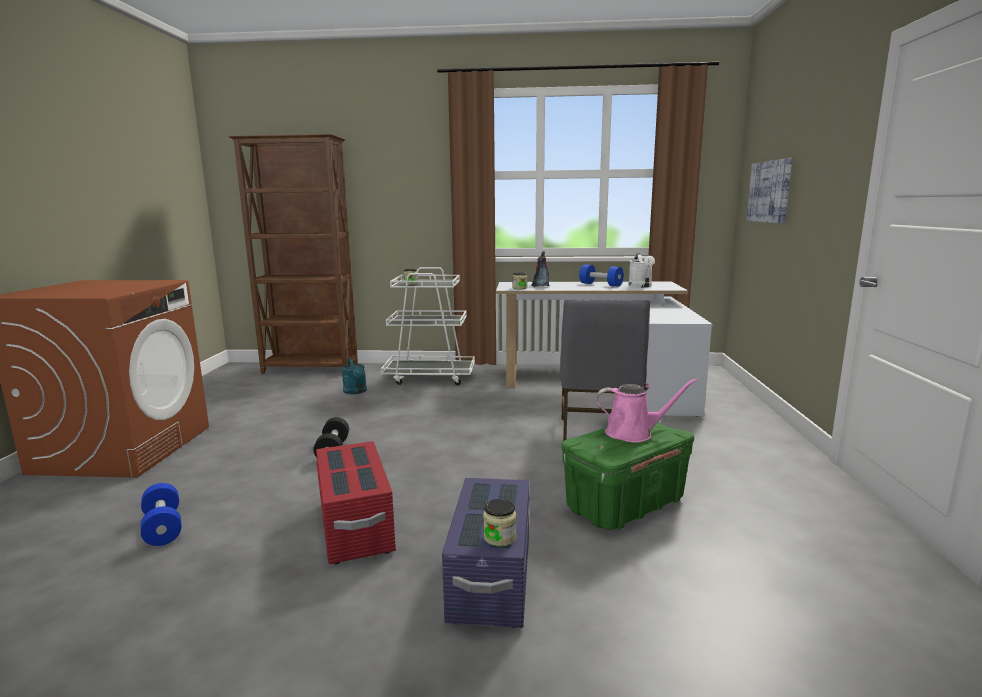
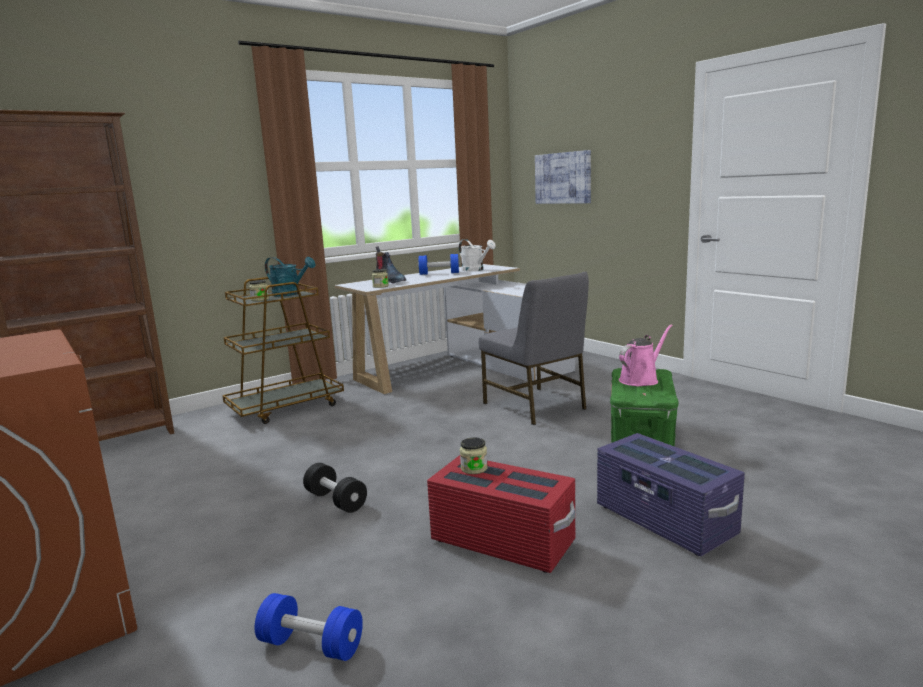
camera: 40 degrees left, 0 degrees up
(356, 392) = (229, 445): turquoise watering can -> turquoise watering can (290, 294)
(430, 377) = (286, 407): white cart -> brown cart
(500, 537) = (708, 468): jar -> jar (474, 468)

